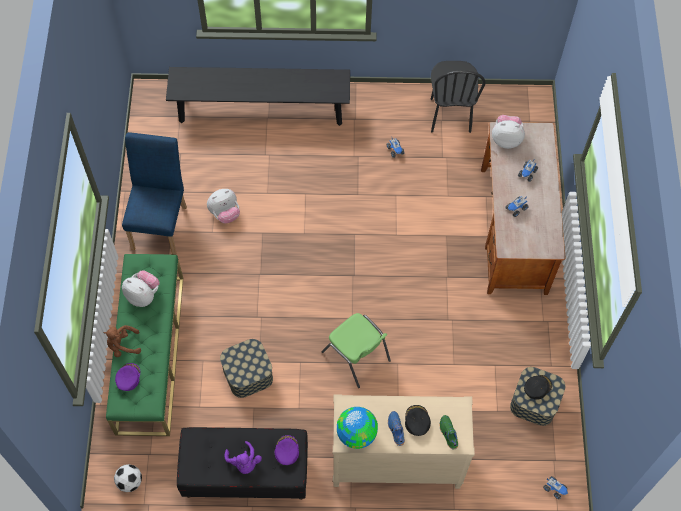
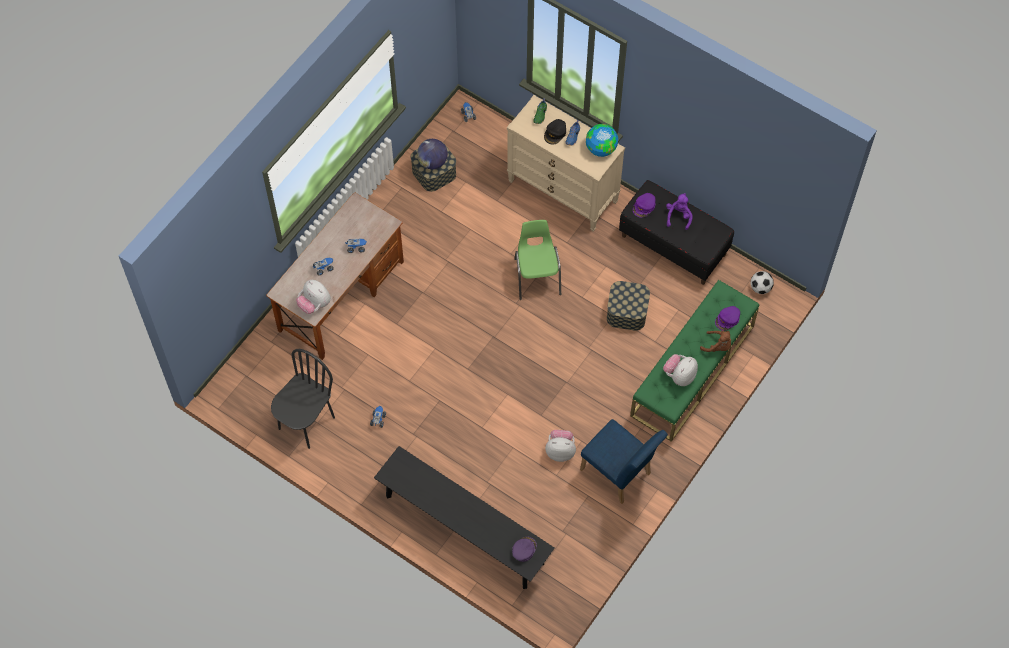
camera: 145 degrees left, 0 degrees up
(143, 295) = (679, 376): plush toy -> plush toy turned 60 degrees clockwise
(161, 223) = (619, 475): blue chair -> blue chair turned 90 degrees counterclockwise
(189, 85) = (524, 549): none -> purple cap
(537, 387) = (432, 162): black cap -> globe

